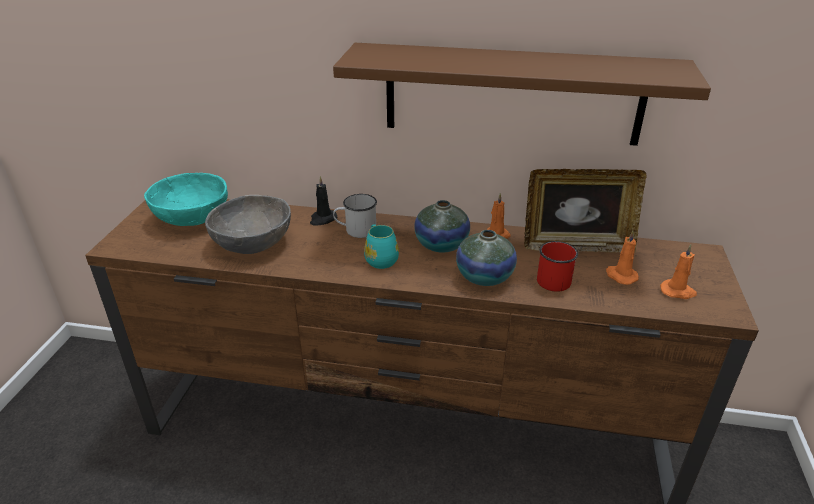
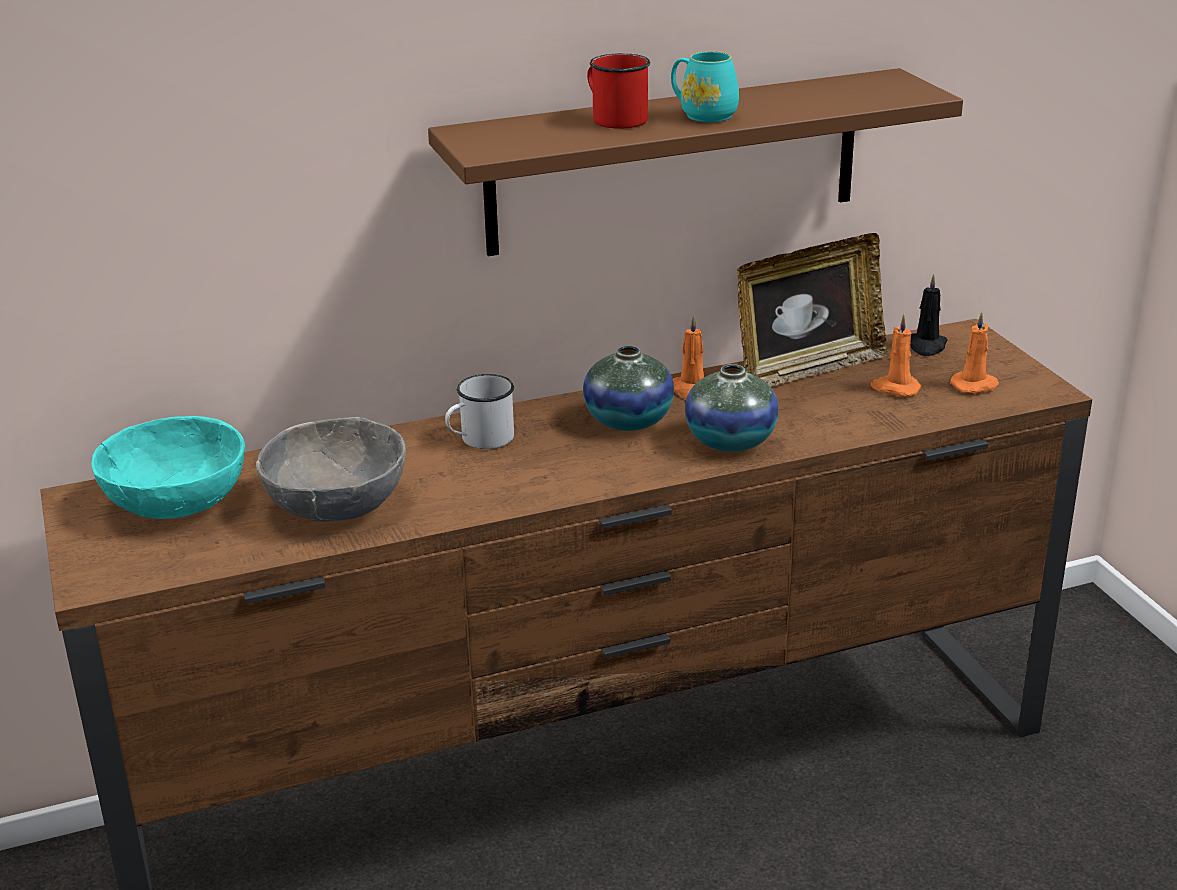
camera: 30 degrees left, 5 degrees down
(322, 219) = (408, 440): black candle -> black candle (926, 346)
(380, 258) = (562, 464): turquoise mug -> turquoise mug (702, 114)
(551, 278) = (816, 416): red mug -> red mug (614, 118)

